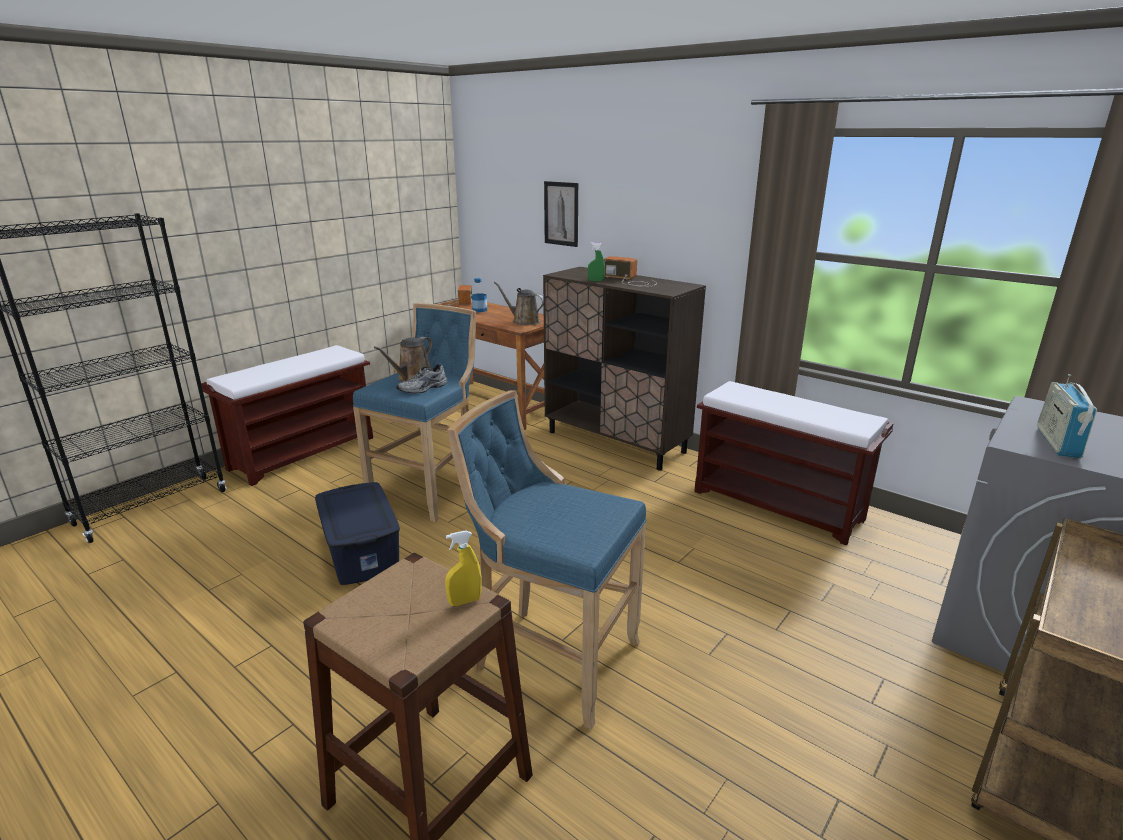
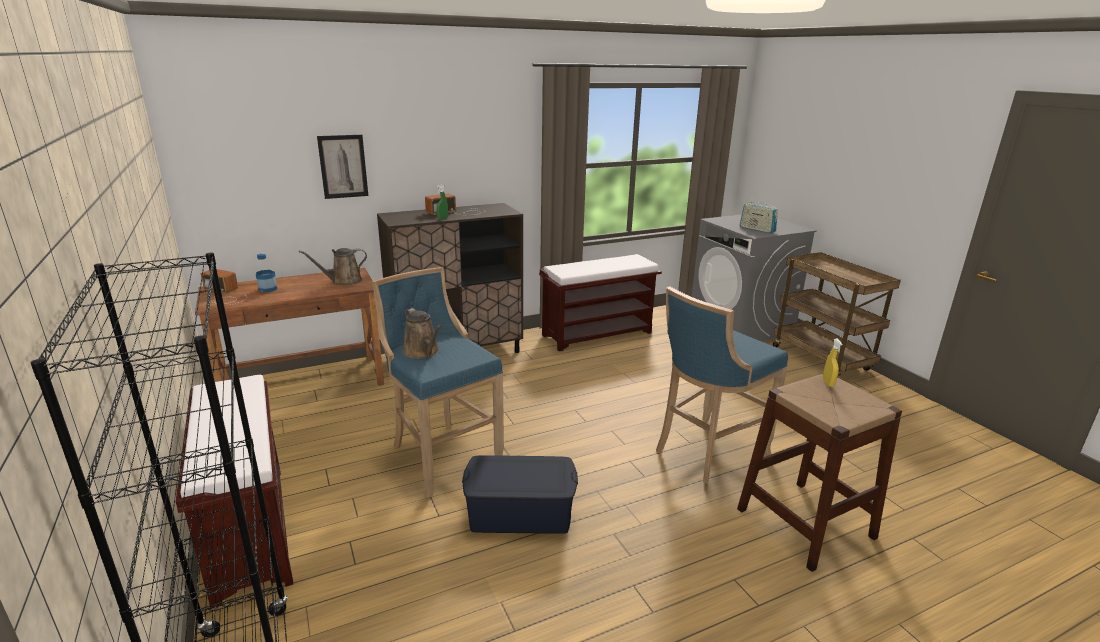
camera: 65 degrees left, 0 degrees up
(423, 389) = (459, 351): grey shoe -> none

